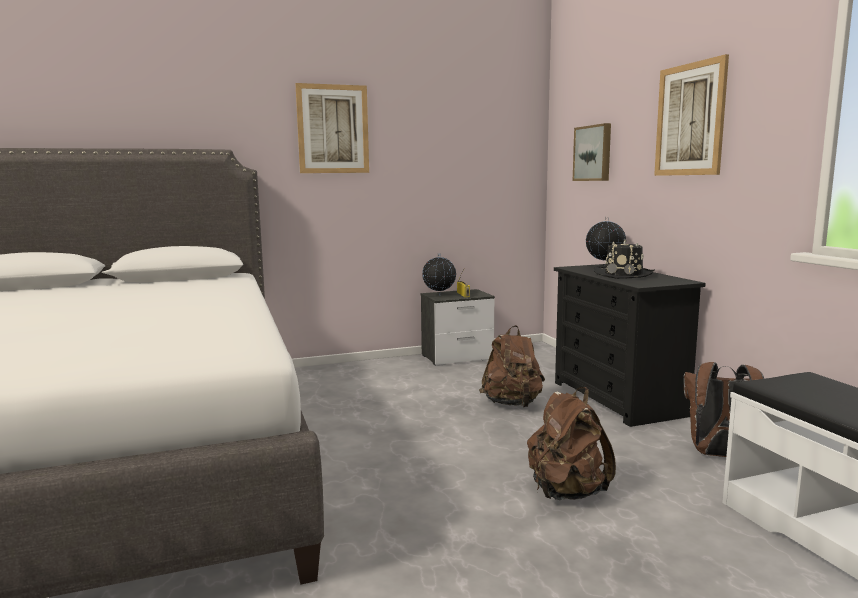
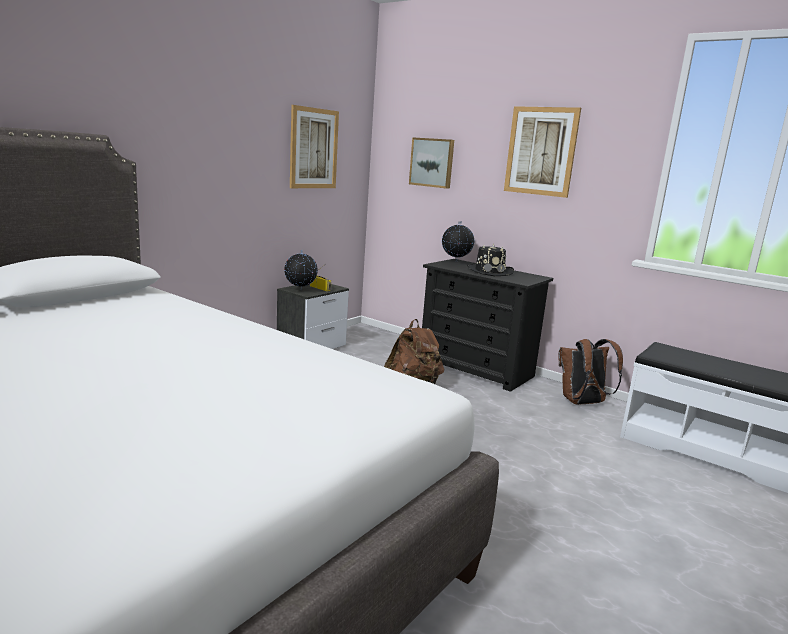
camera: 35 degrees left, 5 degrees up
(333, 129) = (203, 117): picture -> picture (313, 148)
(566, 492) = (536, 453): brown backpack -> none

